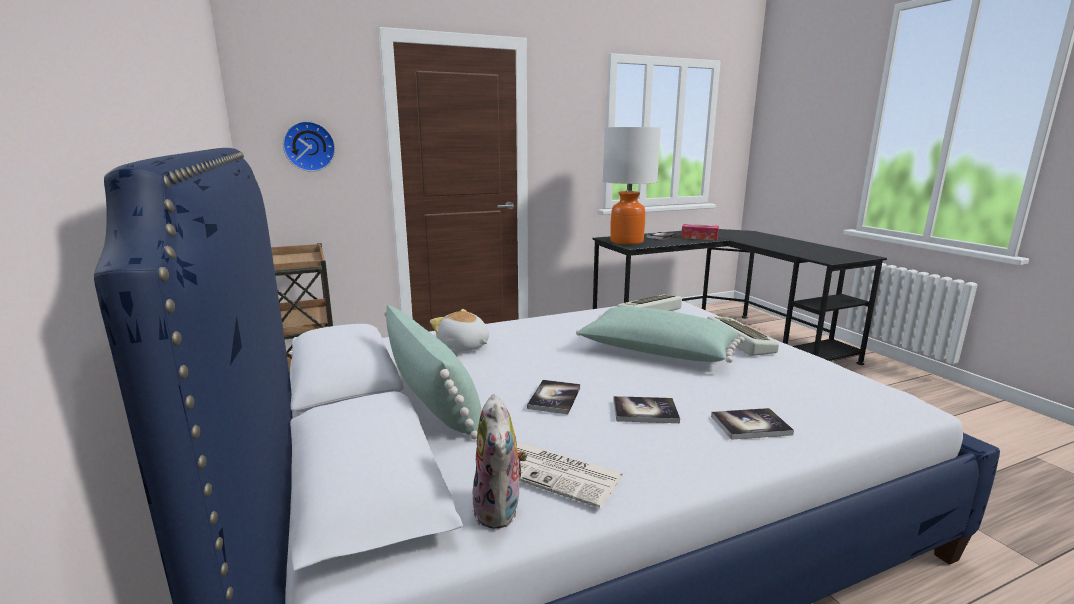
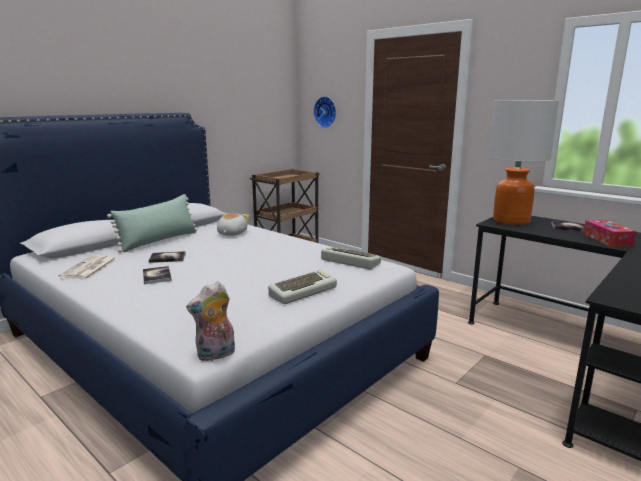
camera: 65 degrees right, 0 degrees up
(500, 510) = (62, 265): plush toy -> plush toy (216, 355)
(656, 354) = (254, 272): green pillow -> none
(750, 425) = (146, 300): book -> none

